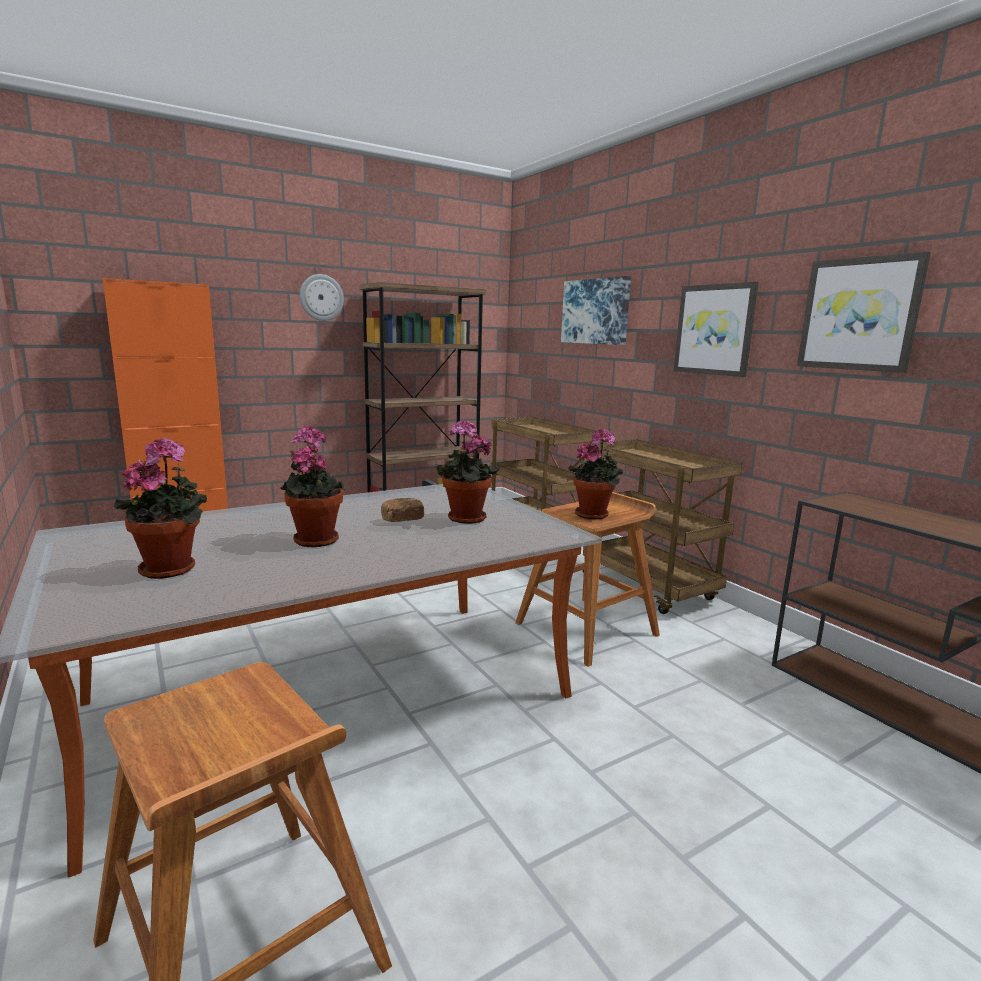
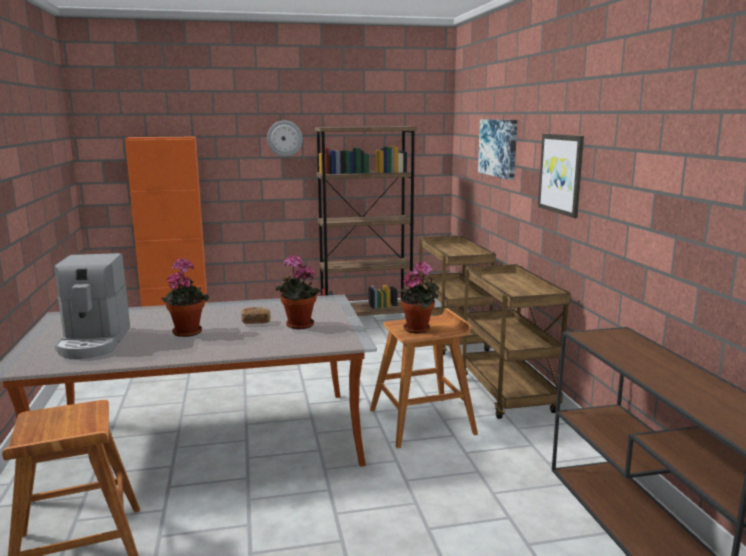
camera: 20 degrees right, 0 degrees up
(172, 568) = (94, 342): potted plant -> coffee machine
(859, 314) = (636, 172): picture -> none

